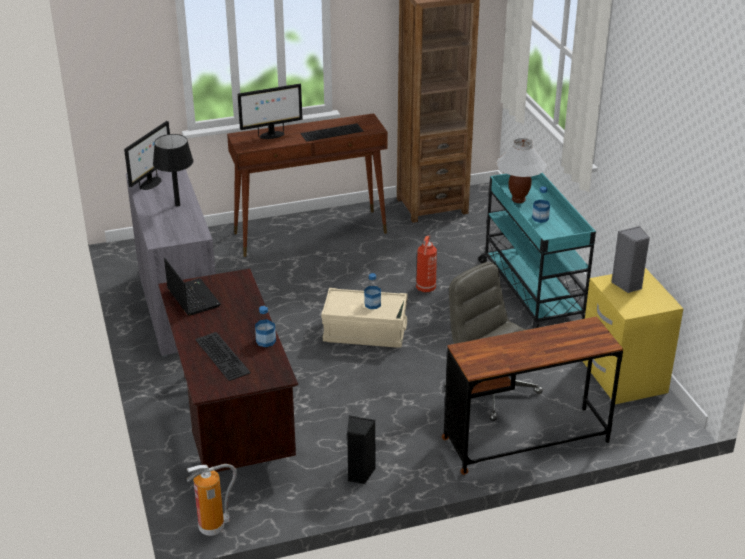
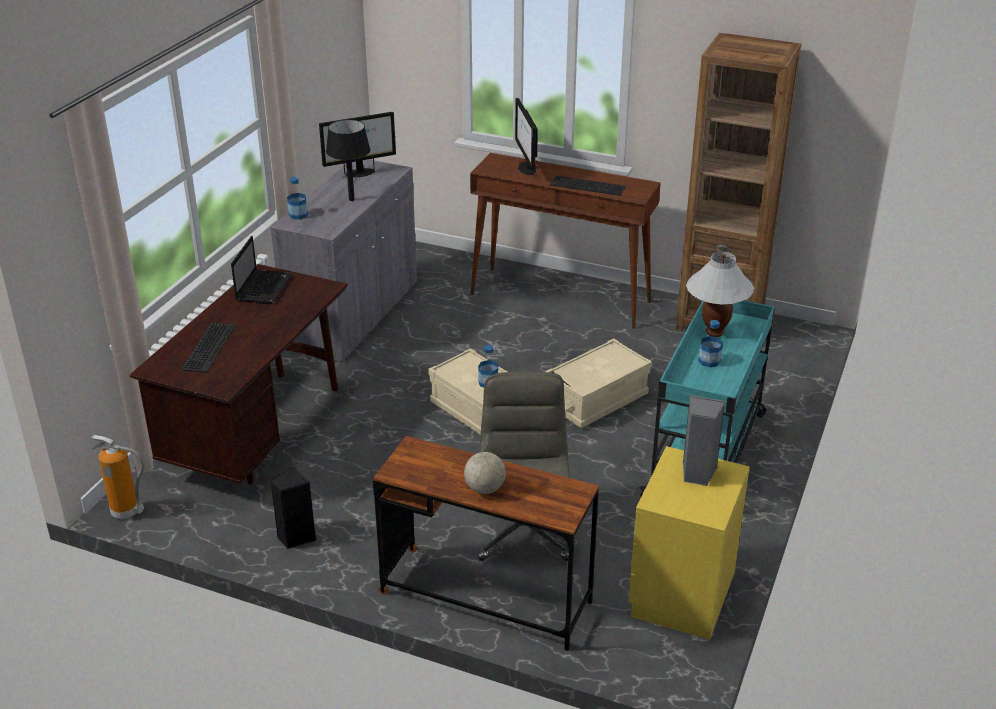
camera: 40 degrees right, 0 degrees up
(266, 341) = (260, 352): bottle -> bottle (298, 215)
(271, 135) = (526, 168): monitor -> monitor turned 60 degrees clockwise
(425, 289) = (596, 400): fire extinguisher -> beige storage box
(541, 350) = (485, 489): none -> globe

